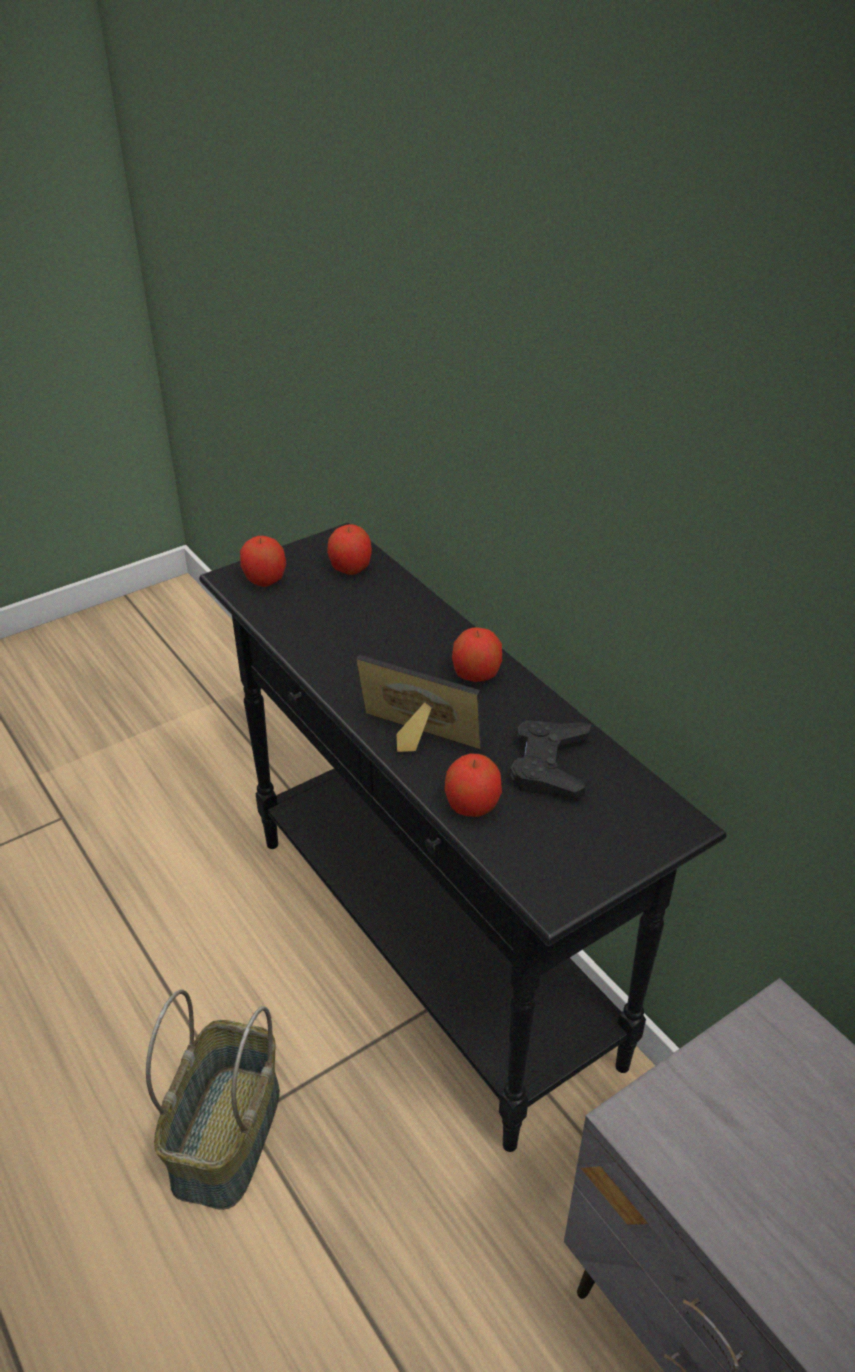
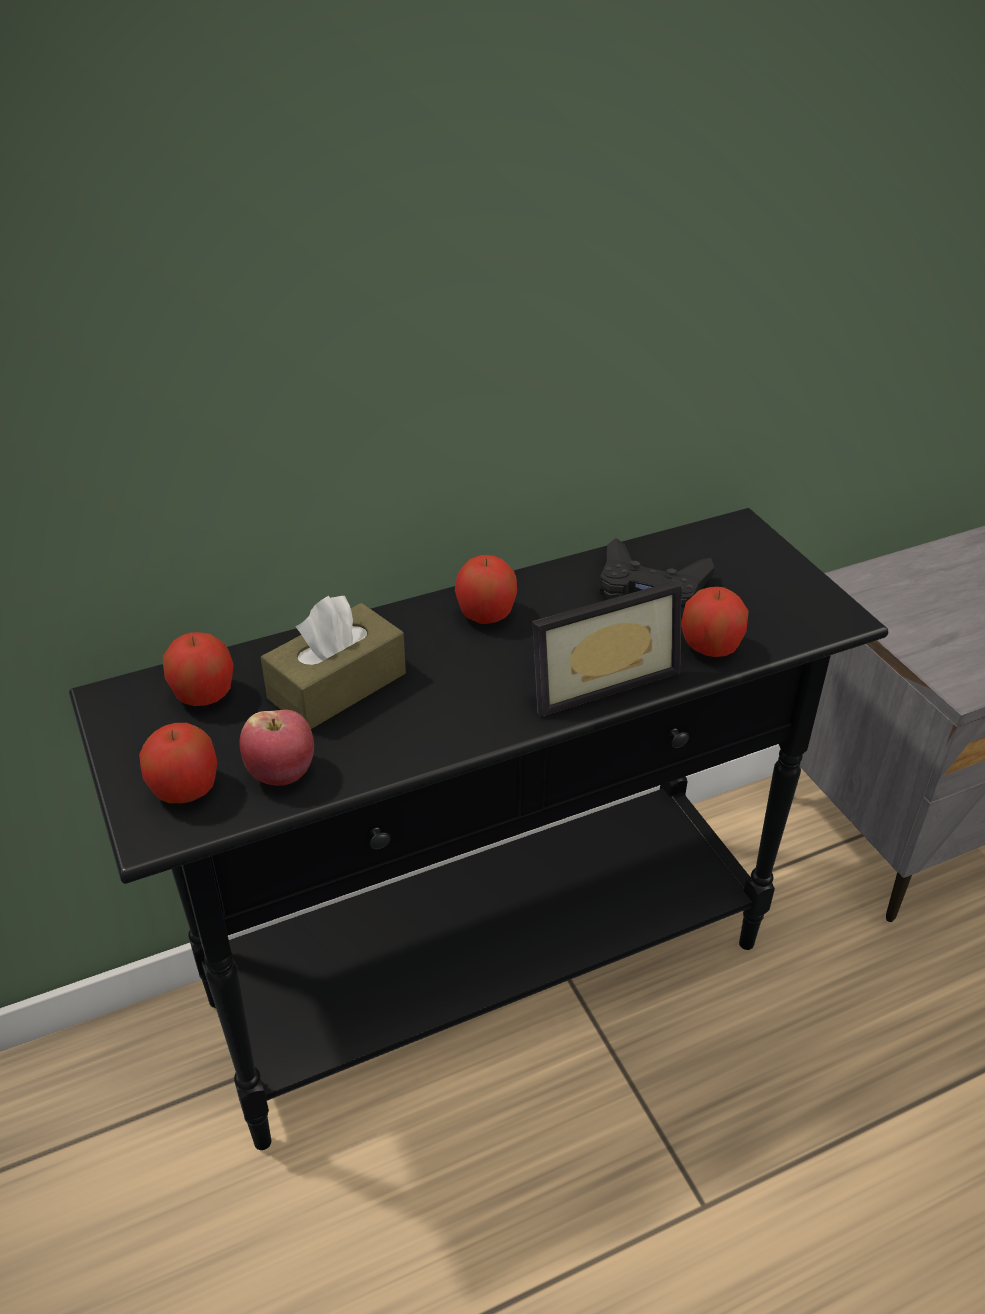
camera: 80 degrees left, 0 degrees up
(228, 1137) = (730, 1230): basket -> none
(284, 612) = (282, 773): none -> apple
(373, 619) = (337, 686): none -> brown tissue box
(414, 741) = (597, 677): picture frame -> picture frame turned 150 degrees counterclockwise

